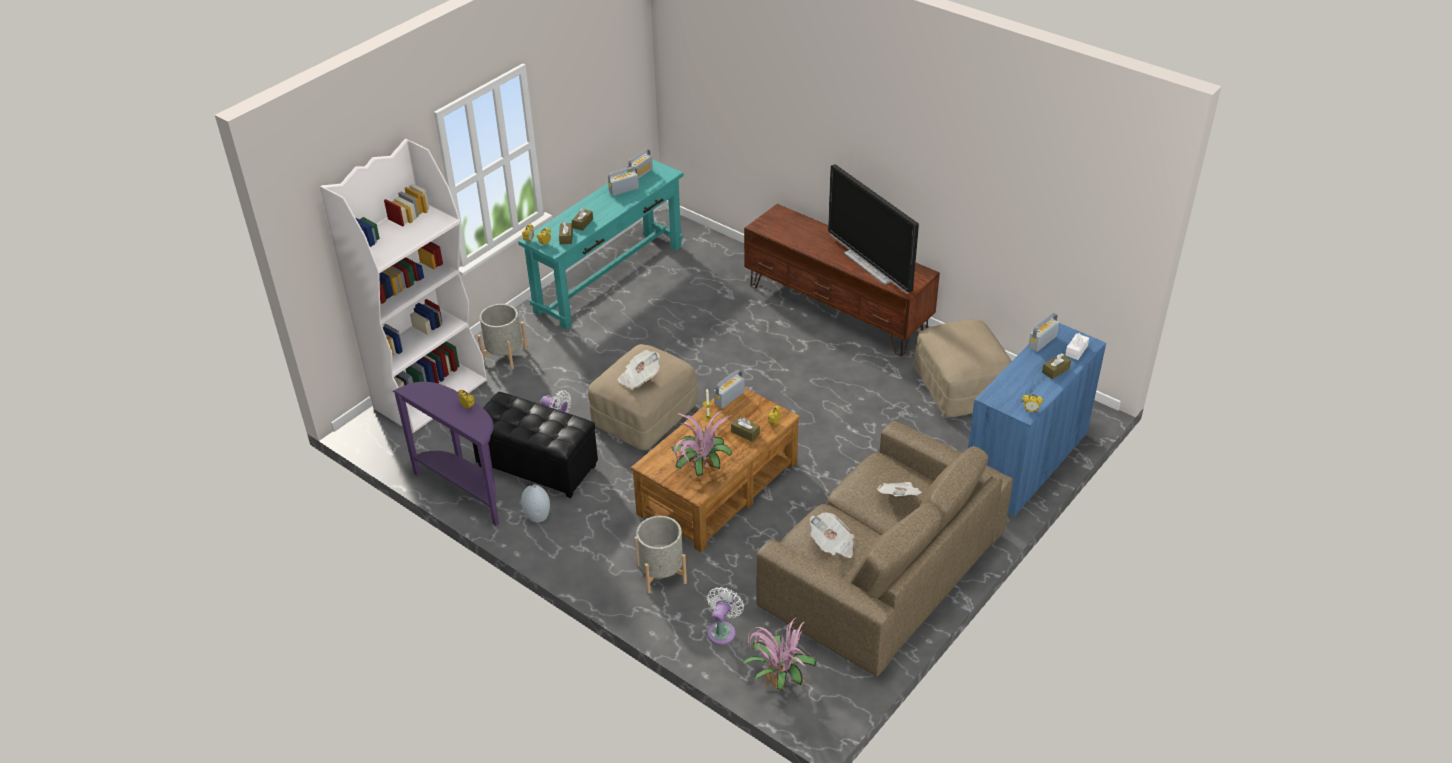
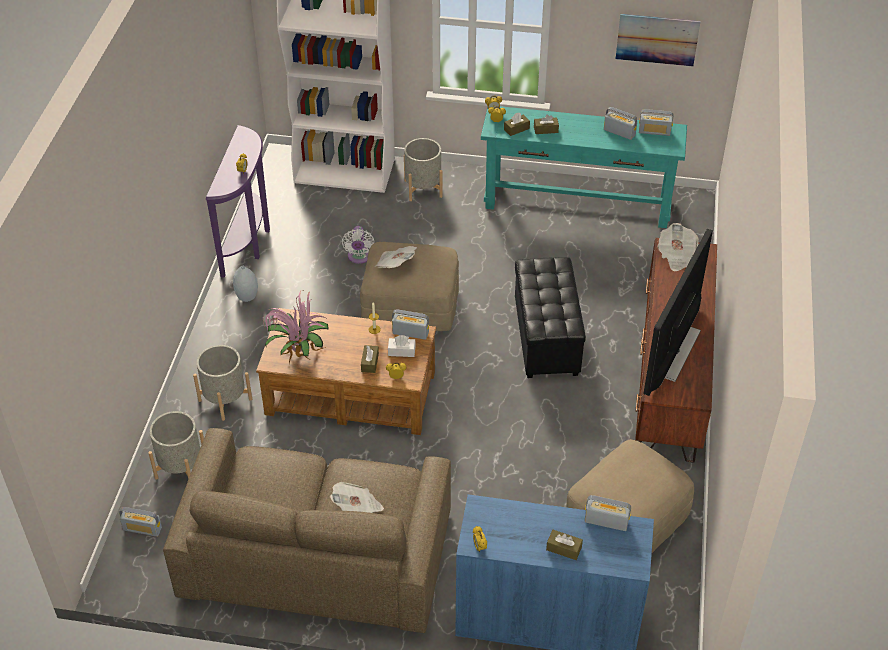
camera: 60 degrees right, 5 degrees up
(537, 467) = (302, 269): black ottoman -> black ottoman (545, 338)
(604, 99) = (657, 39): none -> picture
(722, 630) = (181, 467): white fan -> grey planter
(778, 681) = (142, 529): potted plant -> radio
(832, 544) = (266, 483): newspaper -> newspaper (676, 256)
(1076, 350) = (613, 557): white tissue box -> white tissue box (401, 351)

